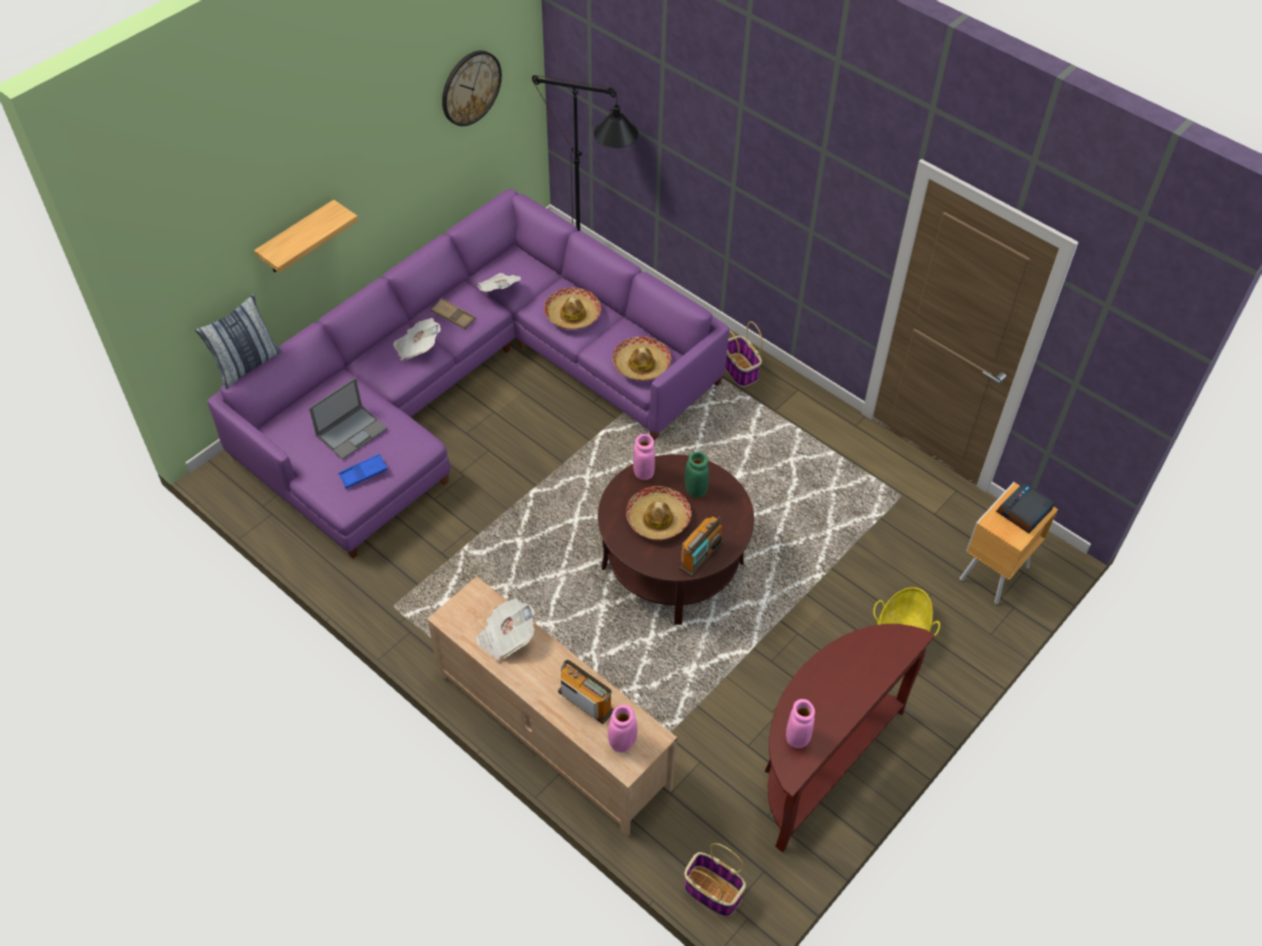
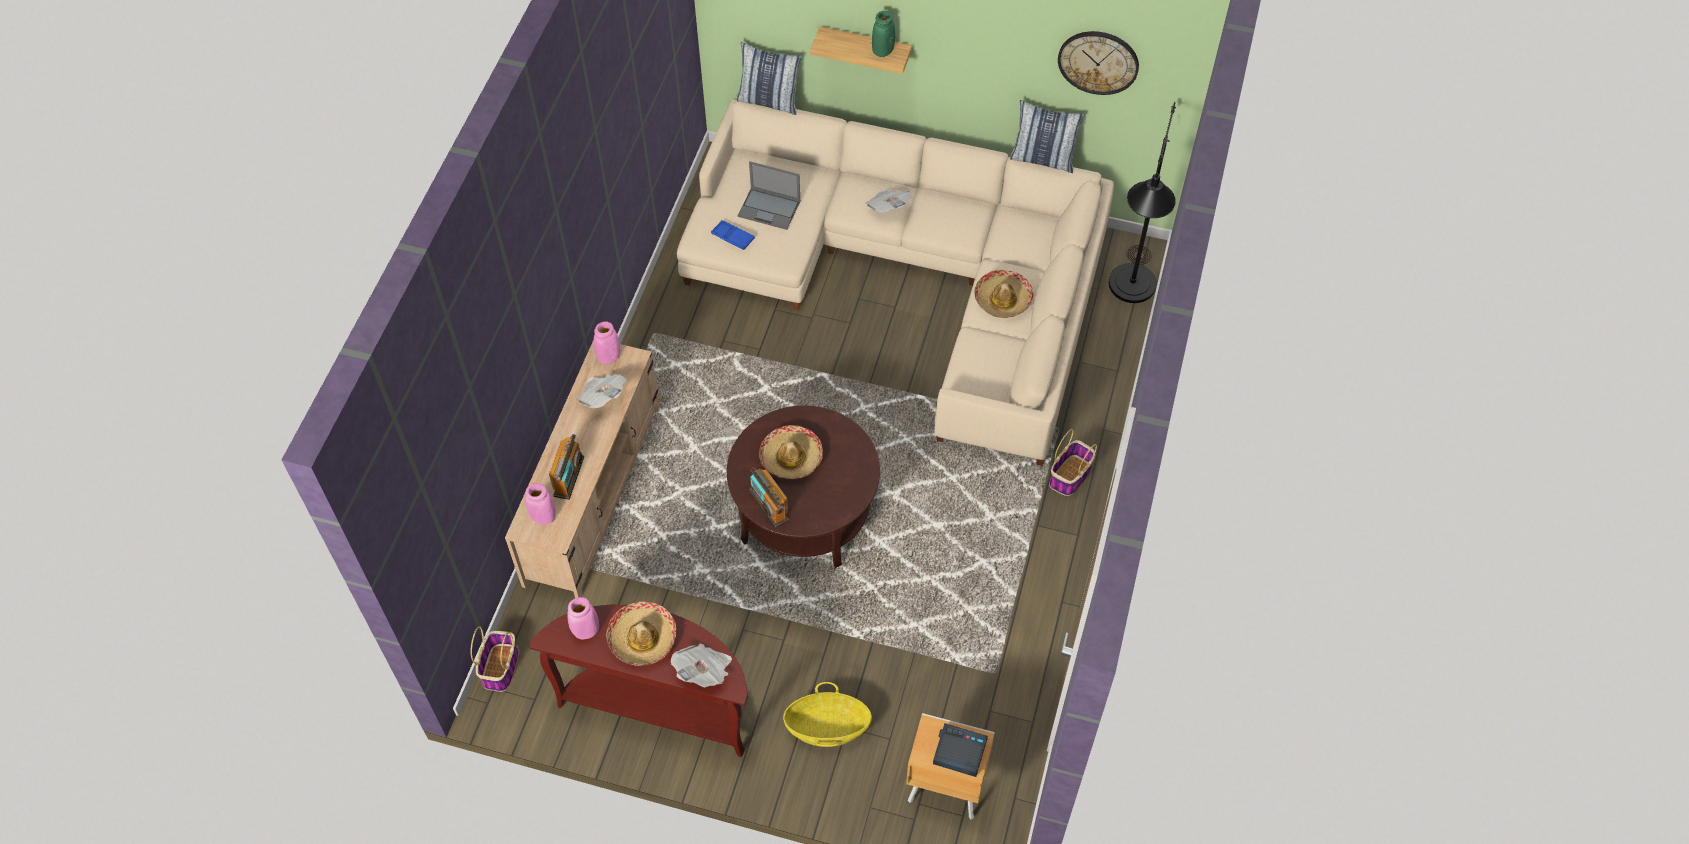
camera: 65 degrees right, 5 degrees up
(453, 316) = (942, 215): brown tray -> none
(468, 213) = (1043, 159): none -> pillow
(469, 386) = (911, 276): purple sofa -> beige sofa
(499, 290) = (995, 233): newspaper -> newspaper (704, 671)
(641, 364) = (975, 377): hat -> hat (642, 638)
(643, 472) = (836, 426): pink vase -> pink vase (609, 357)
(695, 490) = (839, 473): green vase -> green vase (883, 51)
(701, 555) = (768, 505): radio -> radio turned 45 degrees clockwise

